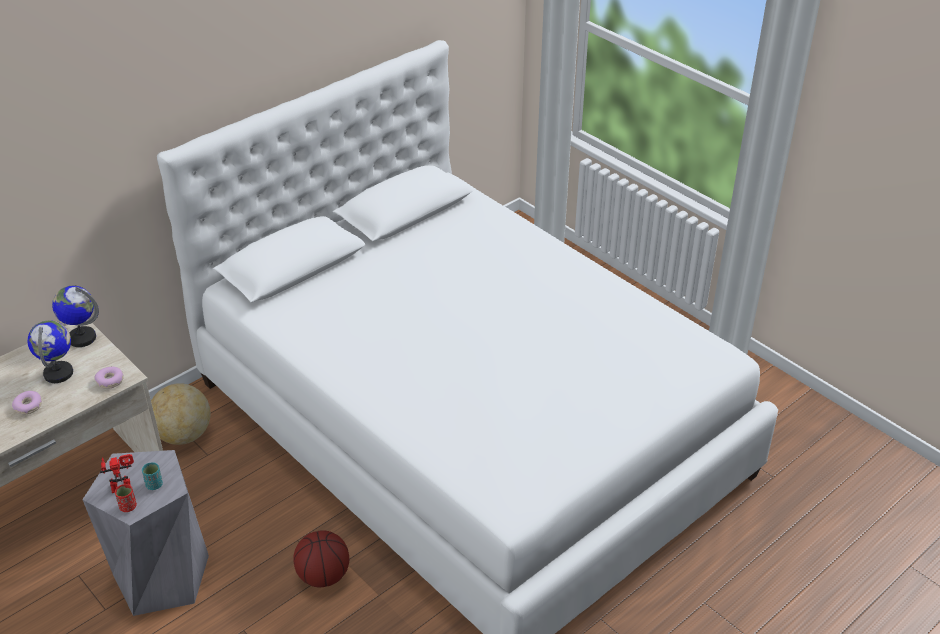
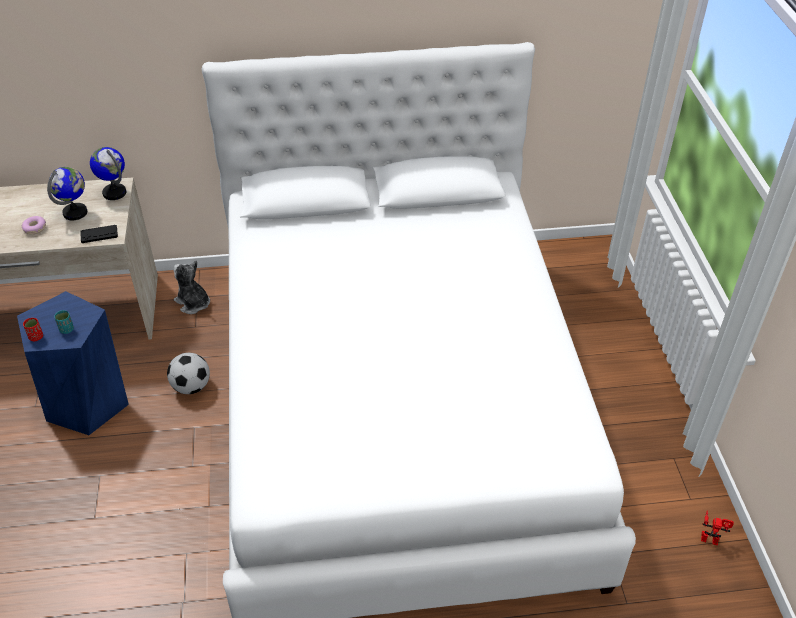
camera: 35 degrees right, 5 degrees up
(110, 381) = (99, 234): donut -> black game controller
(122, 484) = (49, 317): toy robot -> toy robot (711, 536)
(162, 576) = (87, 403): grey stool -> blue stool
(183, 435) = (193, 303): globe -> plush toy
(258, 507) = (191, 386): none -> football
(323, 575) = (186, 466): basketball -> none

